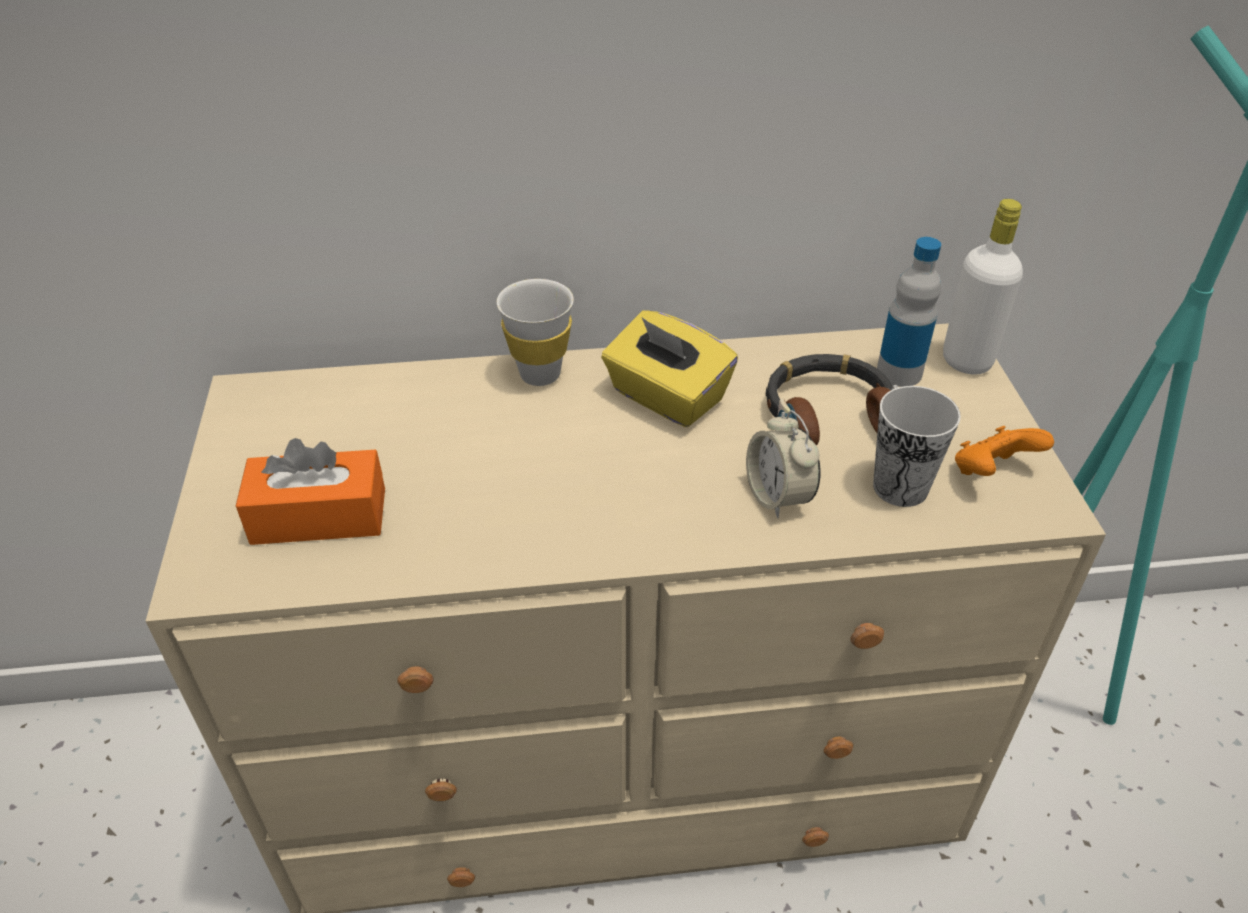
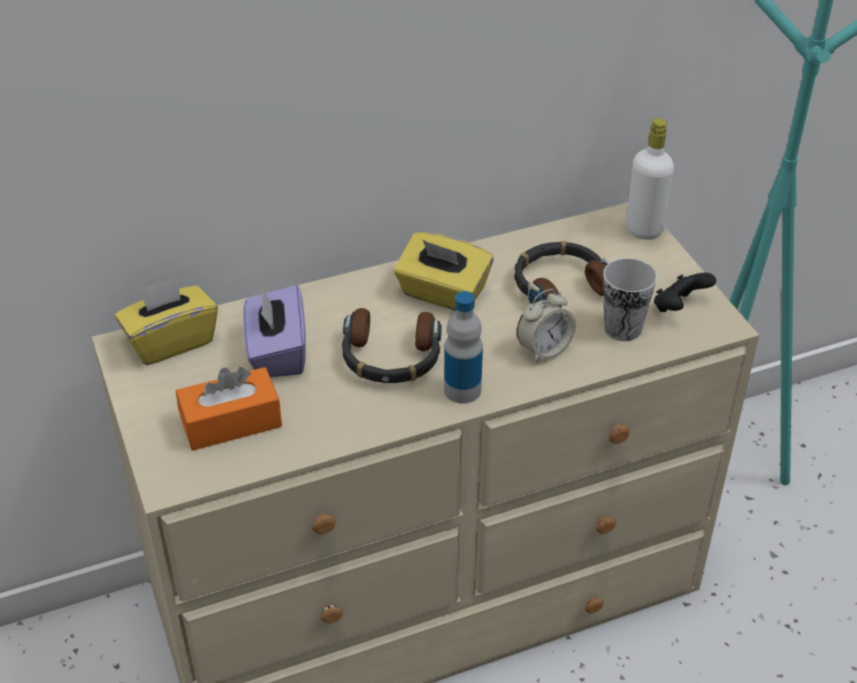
camera: 15 degrees left, 0 degrees up
(300, 398) = (170, 341): none -> yellow tissue box
(421, 435) = (277, 353): none -> purple tissue box
(540, 374) = (343, 292): white cup -> none
(564, 468) = (390, 357): none -> headphones
(778, 497) = (544, 349): alarm clock -> alarm clock turned 90 degrees counterclockwise
(899, 372) = (600, 247): bottle -> bottle (462, 390)
(991, 473) = (679, 307): orange game controller -> black game controller

